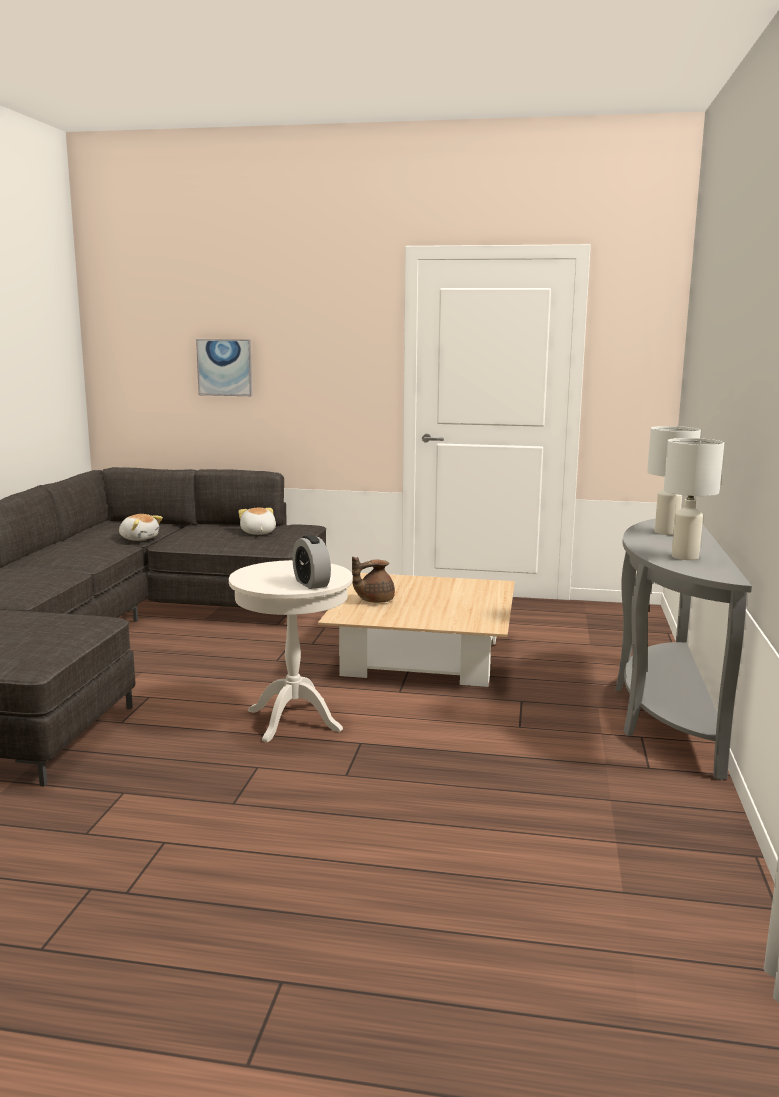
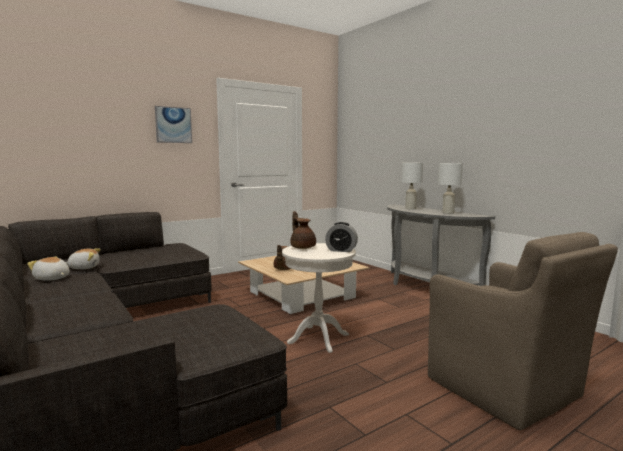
camera: 45 degrees left, 5 degrees down
(225, 367) = (102, 145): picture -> picture (173, 125)
(257, 533) = (161, 250): plush toy -> plush toy (52, 279)
(290, 566) = (302, 247): none -> brown teapot
(337, 895) = (506, 390): none -> brown armchair

